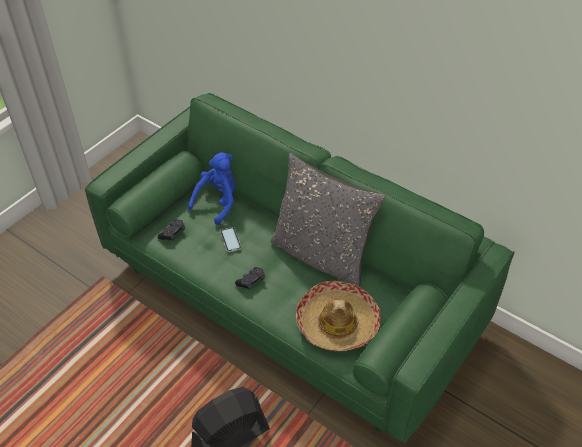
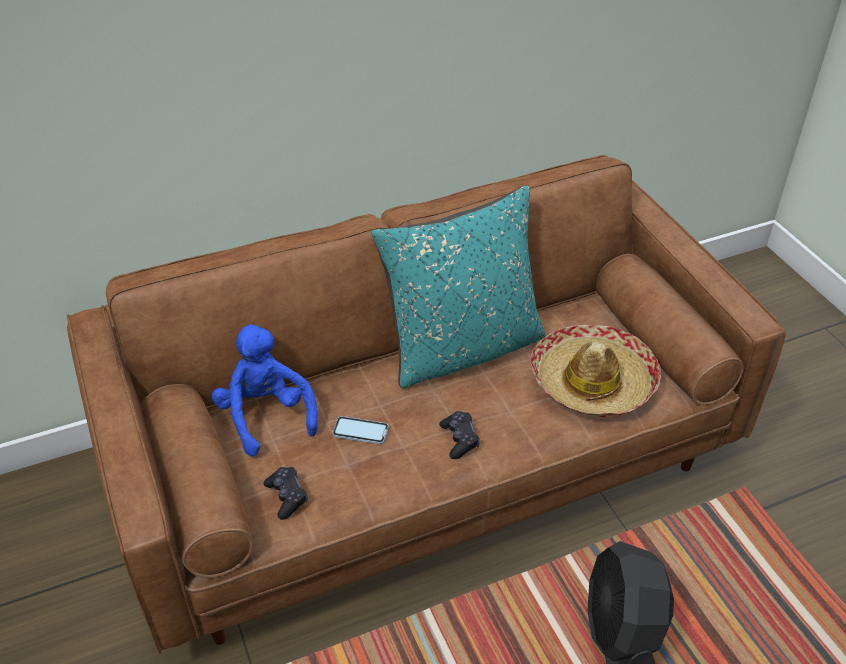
camera: 60 degrees left, 5 degrees down
(290, 297) = (423, 462): green sofa -> brown sofa
(321, 255) = (463, 349): grey pillow -> turquoise pillow

